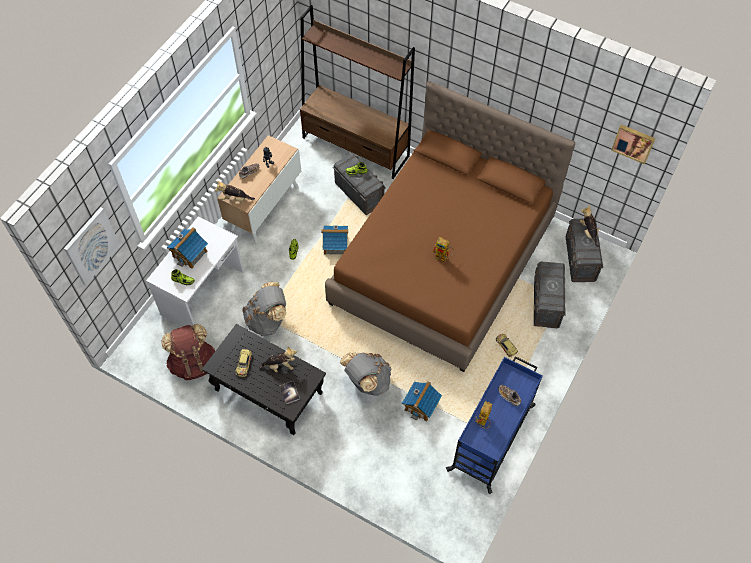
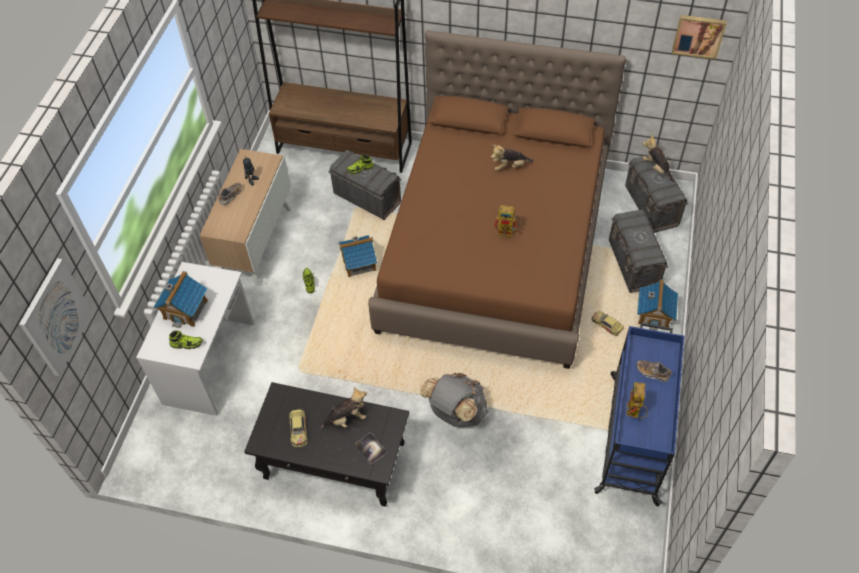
camera: 15 degrees left, 5 degrees down
(193, 363) = (223, 452): brown backpack -> none
(235, 199) = (223, 231): plush toy -> plush toy (510, 166)
(267, 320) = (304, 373): grey backpack -> none
(421, 405) = (533, 423): toy house -> toy house (654, 314)

